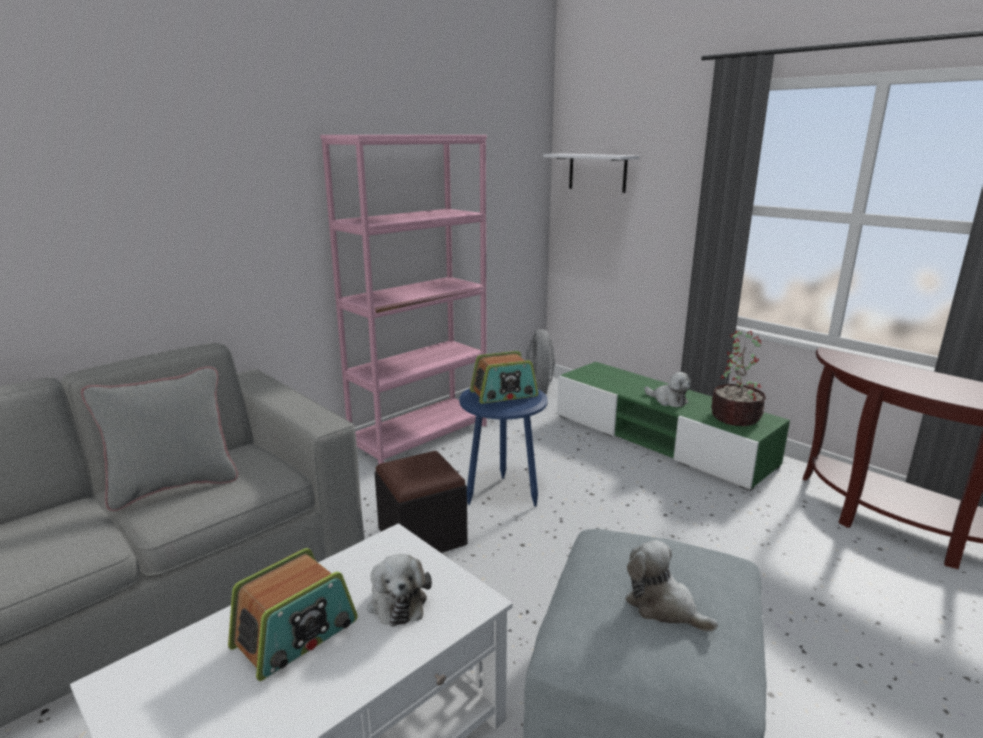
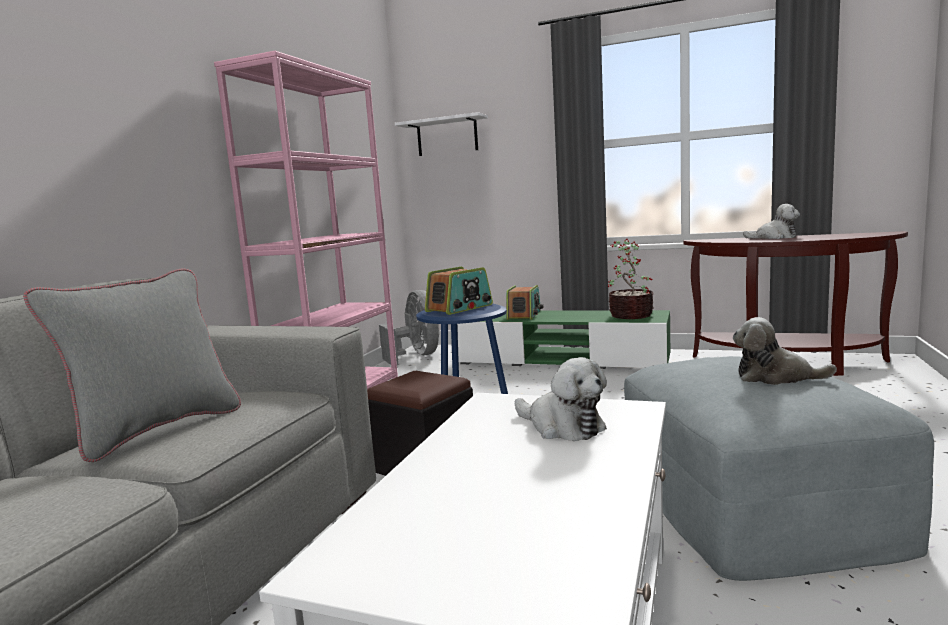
camera: 25 degrees left, 10 degrees down
(296, 634) = (499, 471): radio -> radio (524, 315)
(668, 400) = (568, 317): plush toy -> plush toy (774, 237)

